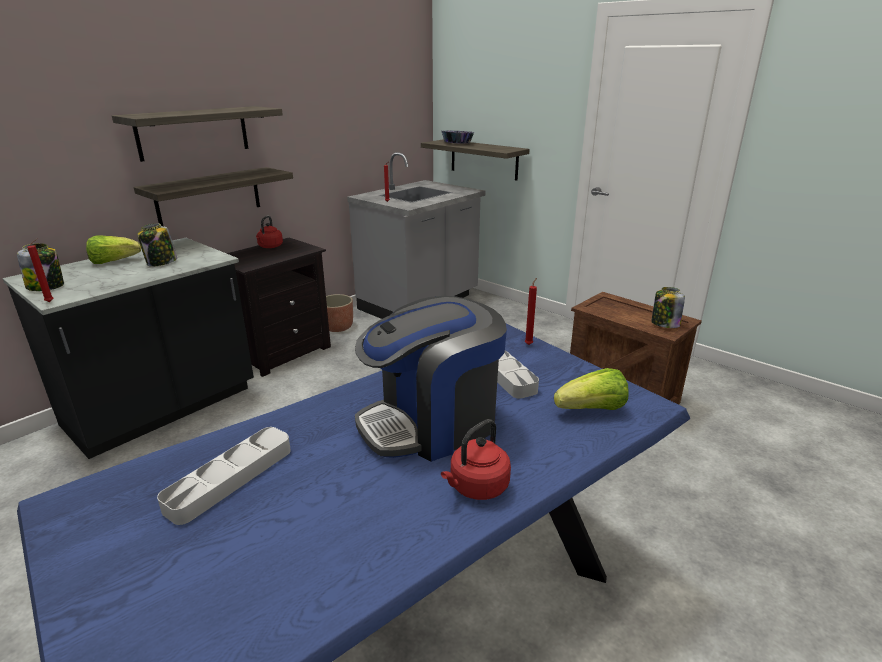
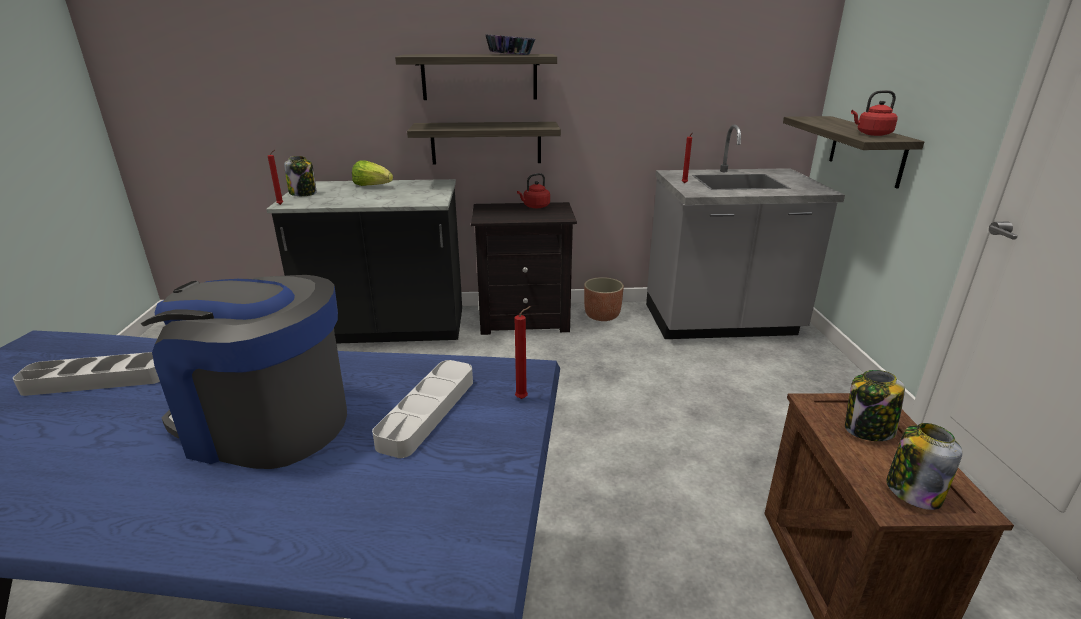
camera: 45 degrees right, 0 degrees up
(161, 263) = (394, 195): jar -> jar (868, 430)
(457, 143) = (830, 122): bowl -> bowl (510, 54)
(476, 487) = (148, 510): red kettle -> red kettle (872, 134)
(592, 410) = (405, 519): lettuce -> none

